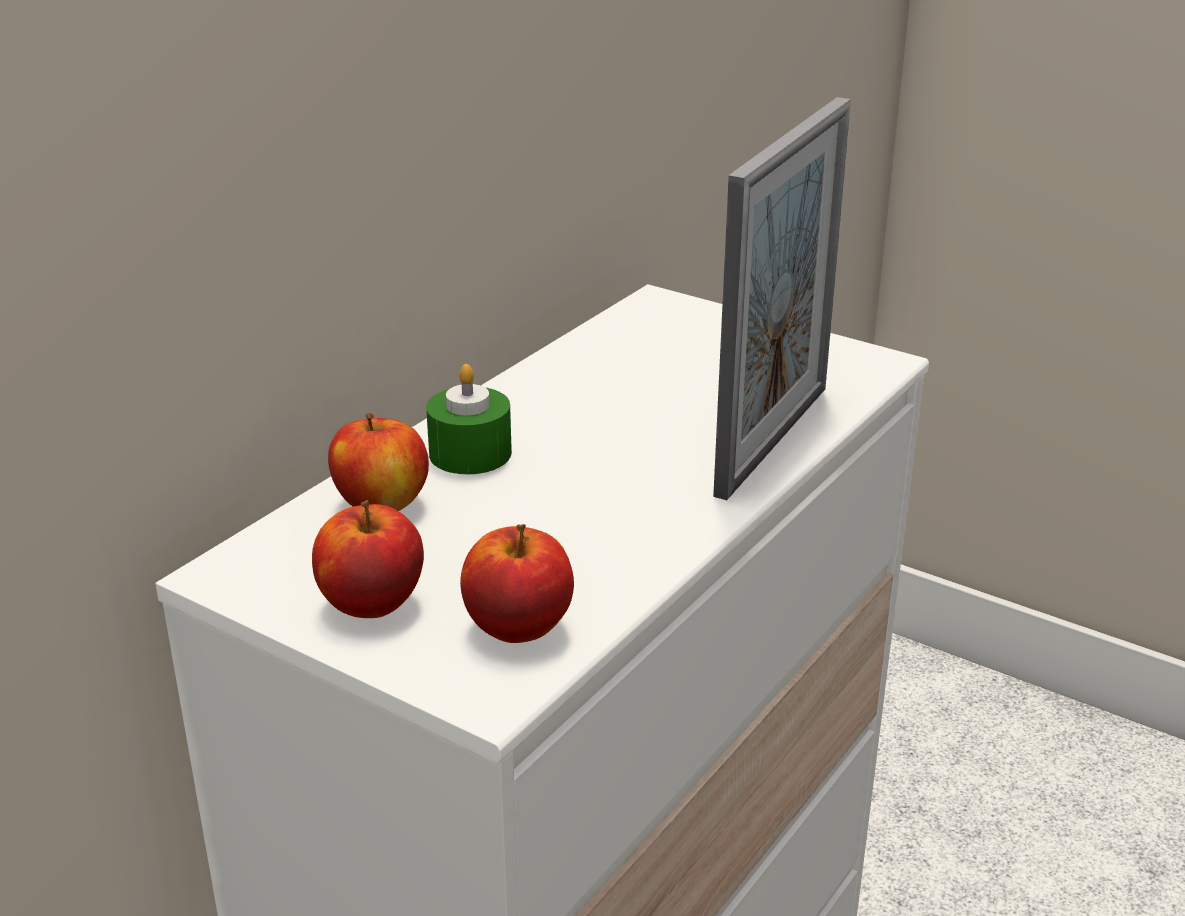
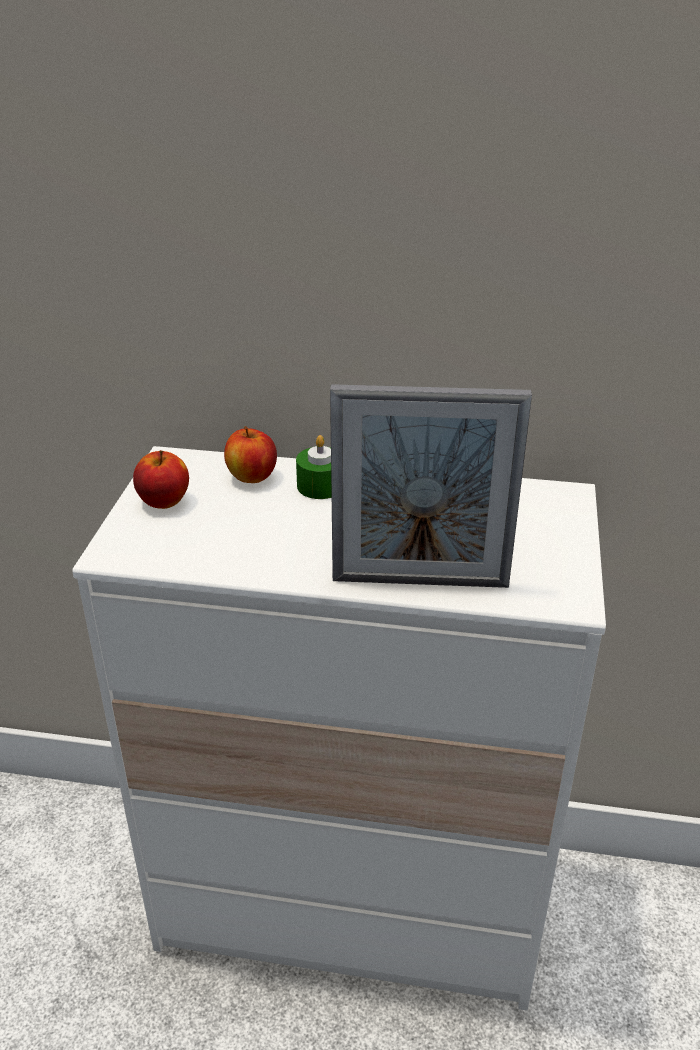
camera: 65 degrees right, 5 degrees up
(518, 627) = (165, 547): apple -> none

